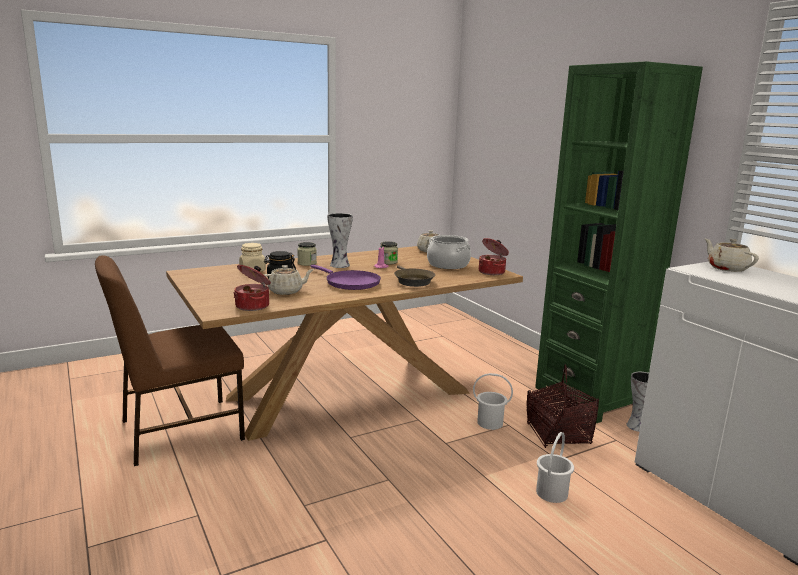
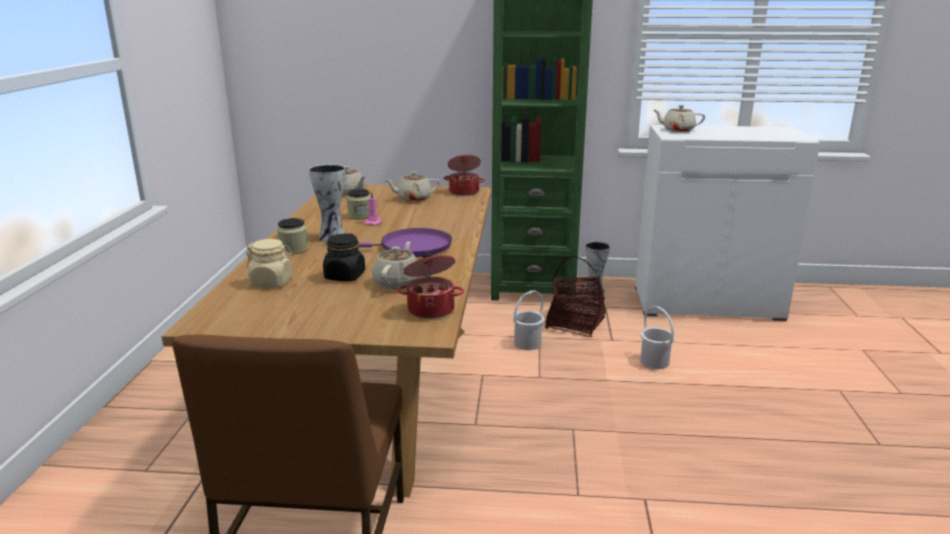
camera: 55 degrees left, 5 degrees up
(412, 281) = (446, 223): brown frying pan -> none
(448, 265) = (413, 198): cooking pot -> beige teapot

